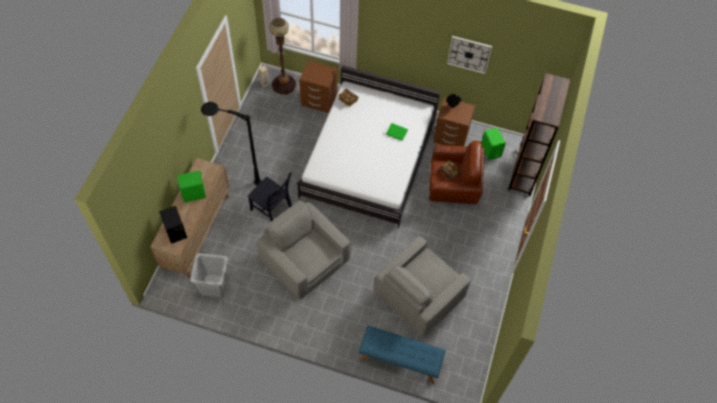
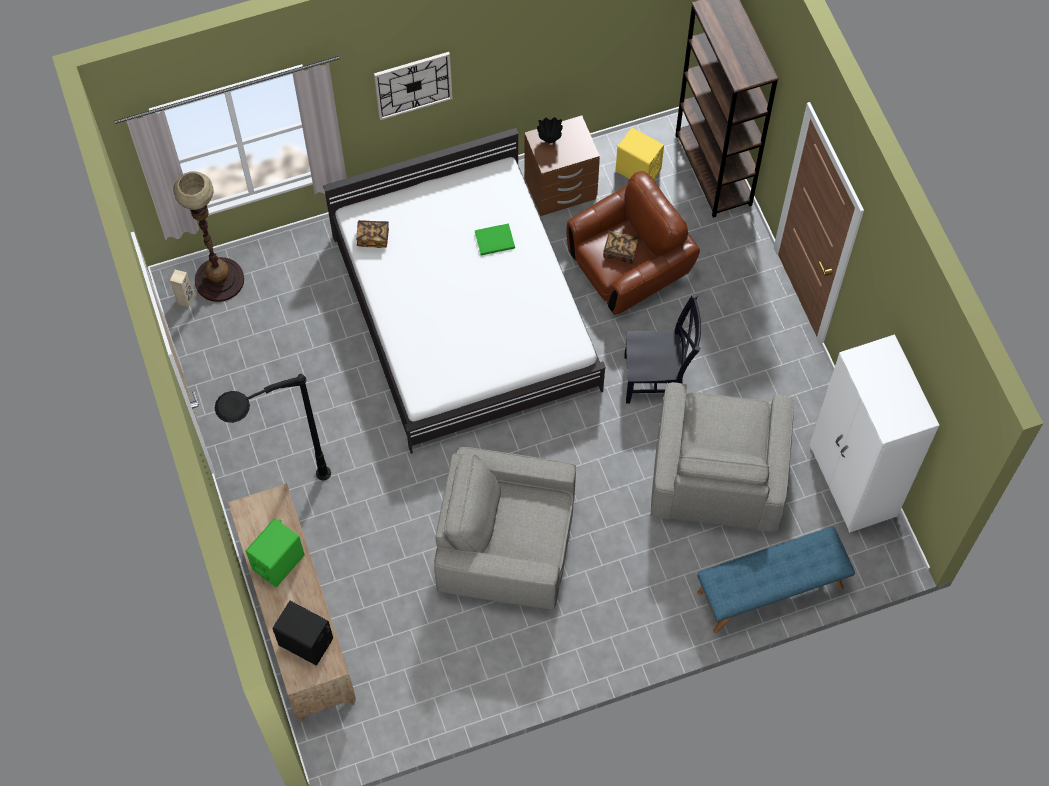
camera: 35 degrees left, 5 degrees up
(214, 285) = (402, 685): grey laundry basket -> none
(272, 210) = (386, 501): black chair -> black chair (658, 379)
(319, 101) = (302, 268): brown nightstand -> none
(469, 54) = (543, 42): wall clock -> wall clock (413, 85)
(476, 342) = (852, 483): none -> white wardrobe
(490, 150) = (638, 170): green speaker -> yellow speaker

